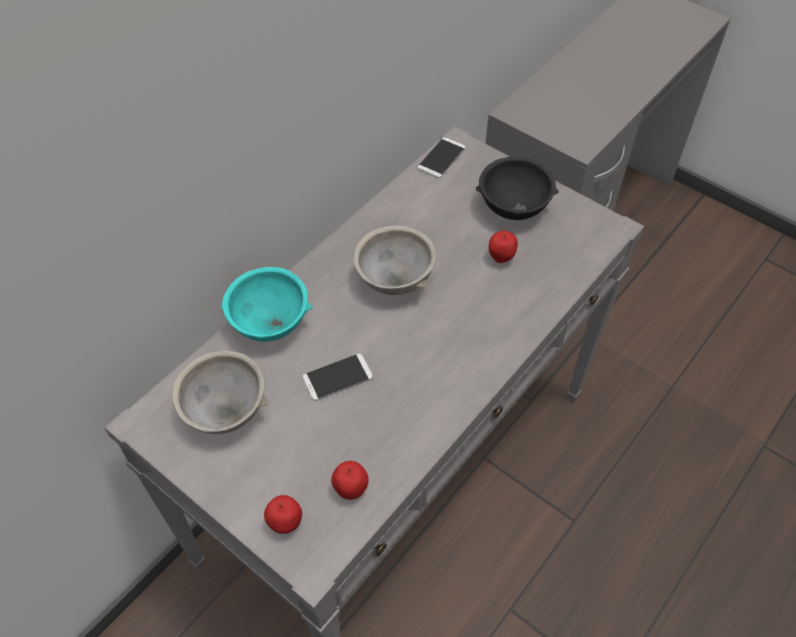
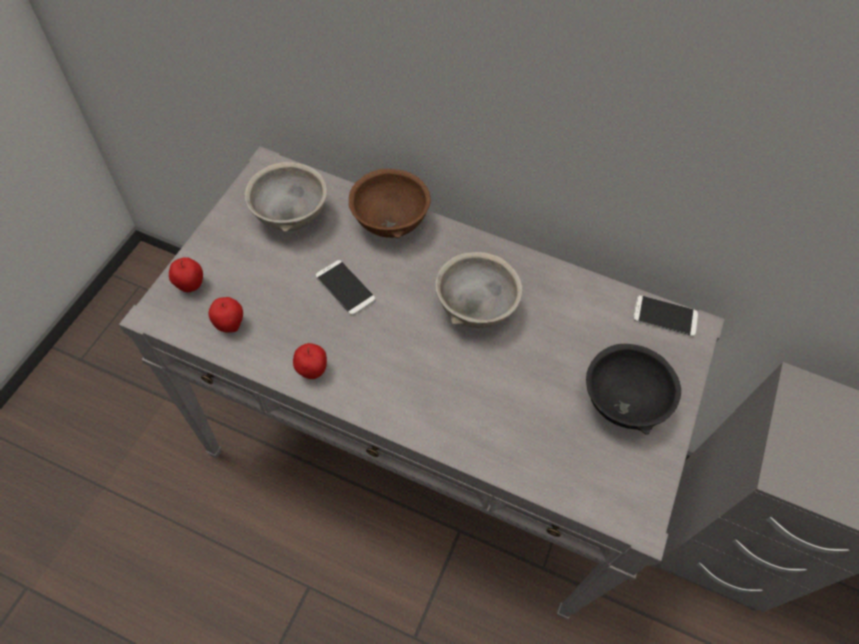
camera: 70 degrees right, 5 degrees up
(270, 325) = (388, 223): turquoise bowl -> brown bowl
(501, 258) = (541, 402): apple -> apple (312, 371)

